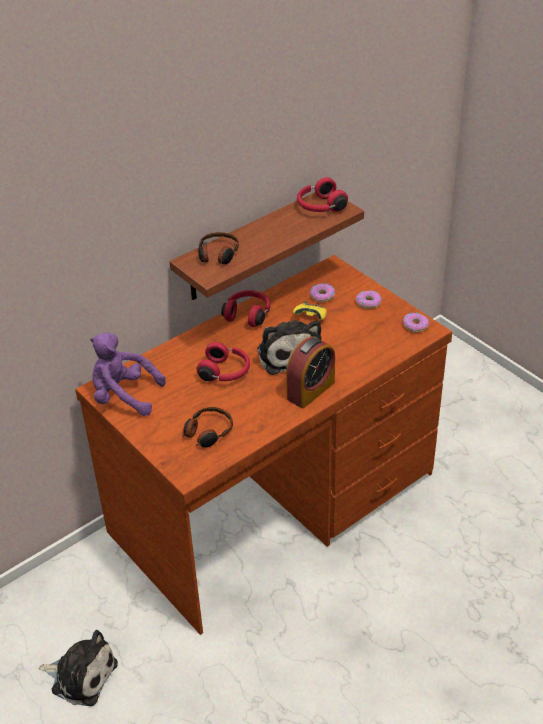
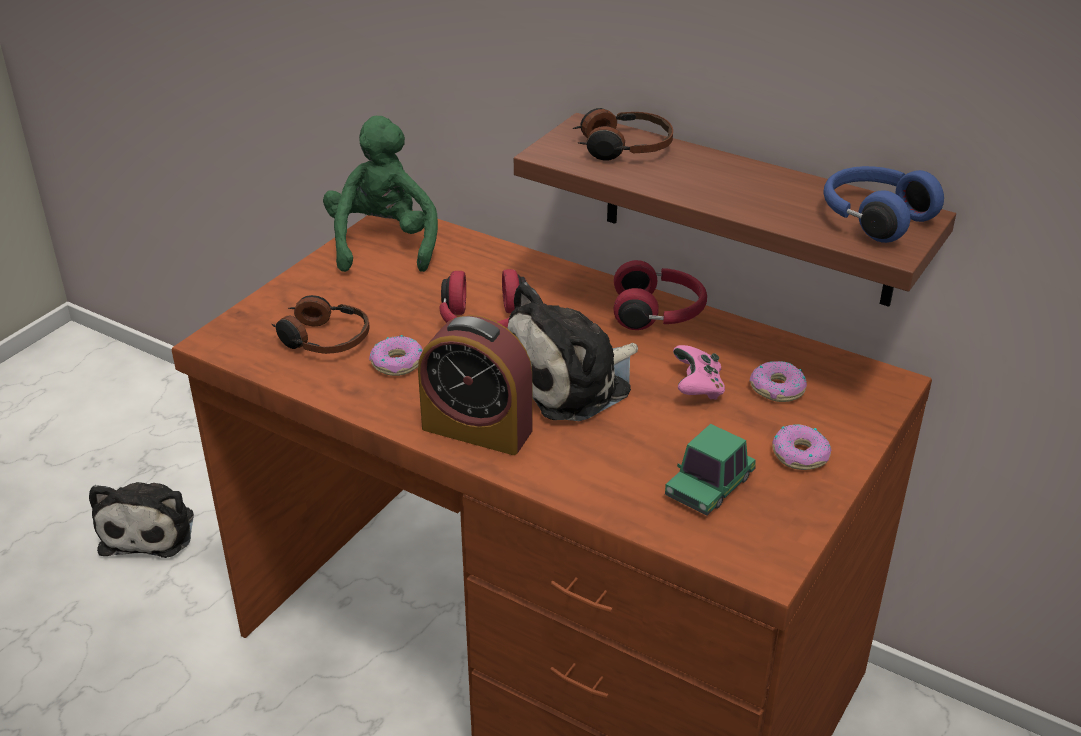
camera: 70 degrees right, 5 degrees down
(124, 396) = (383, 244): purple plush toy -> green plush toy
(311, 318) = (697, 388): yellow game controller -> pink game controller
(320, 207) = (873, 218): red headphones -> blue headphones
(378, 331) = (710, 486): none -> toy car
(415, 325) = (767, 539): donut -> donut (398, 363)

